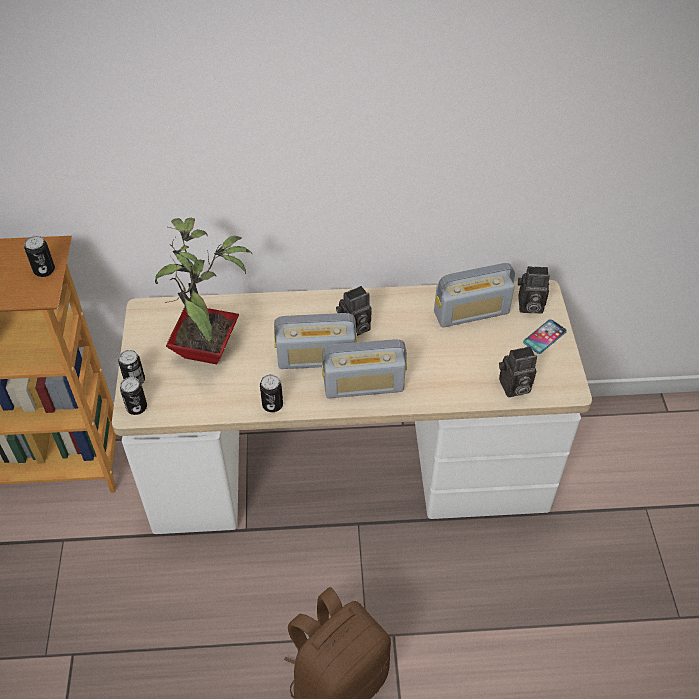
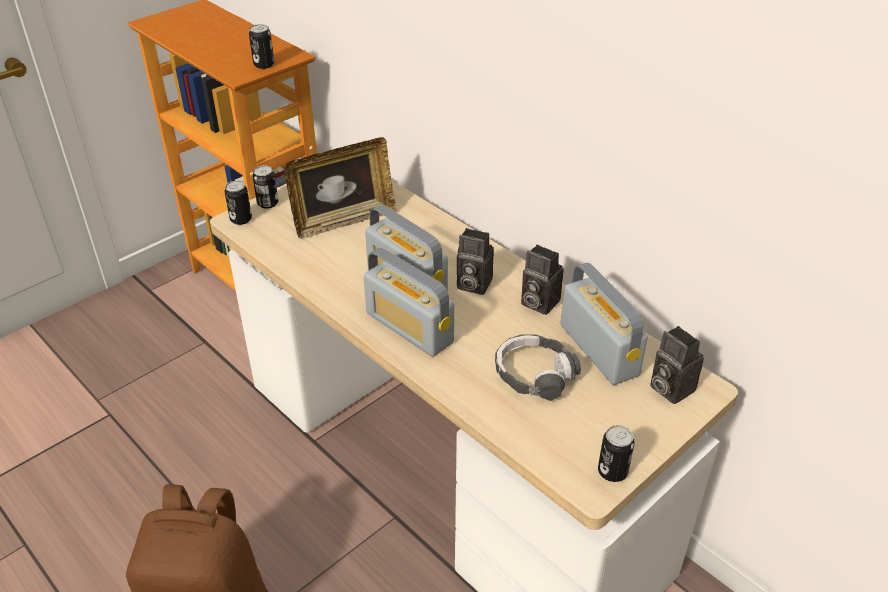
camera: 50 degrees right, 10 degrees down
(209, 350) = (343, 220): potted plant -> picture frame
(272, 405) = (322, 286): can -> can (612, 472)
(464, 354) = (534, 374): none -> headphones
(471, 312) = (598, 350): radio -> radio turned 150 degrees counterclockwise
(513, 387) = (537, 437): camera -> camera (537, 302)
(544, 337) = (642, 424): phone -> none

